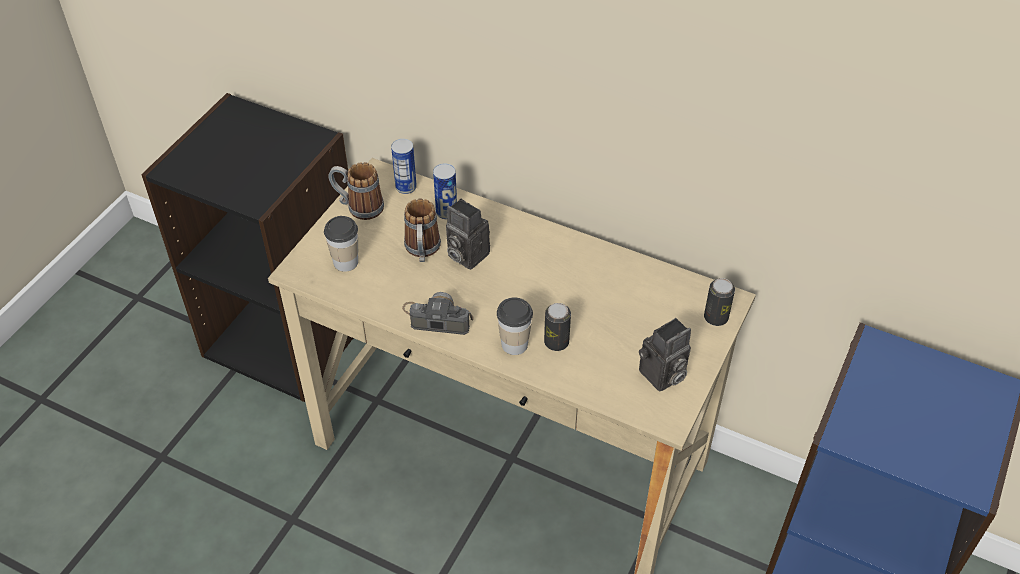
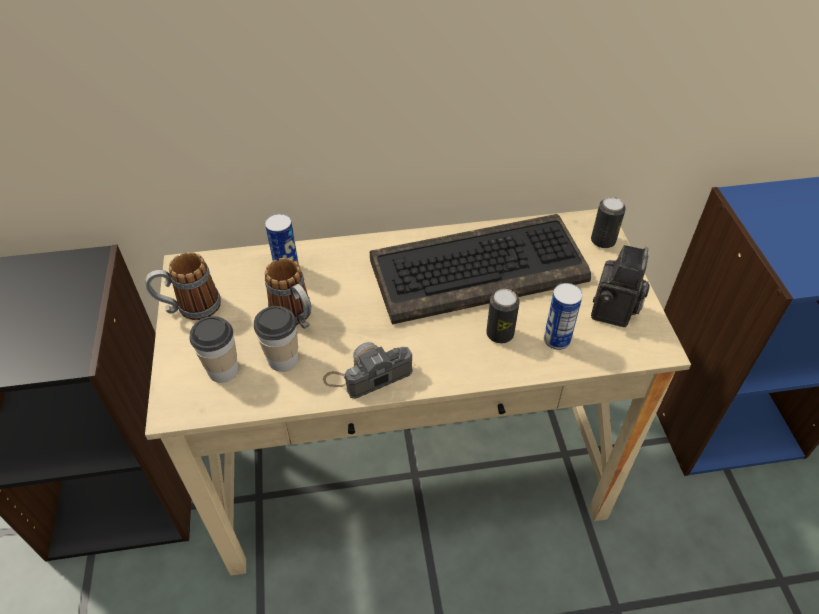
camera: 35 degrees left, 0 degrees up
(406, 187) = (225, 266): can -> can (556, 340)
(465, 255) = (341, 299): camera -> none
(514, 344) = (465, 357): cup -> cup (283, 359)
(589, 287) = (479, 269): none -> keyboard

